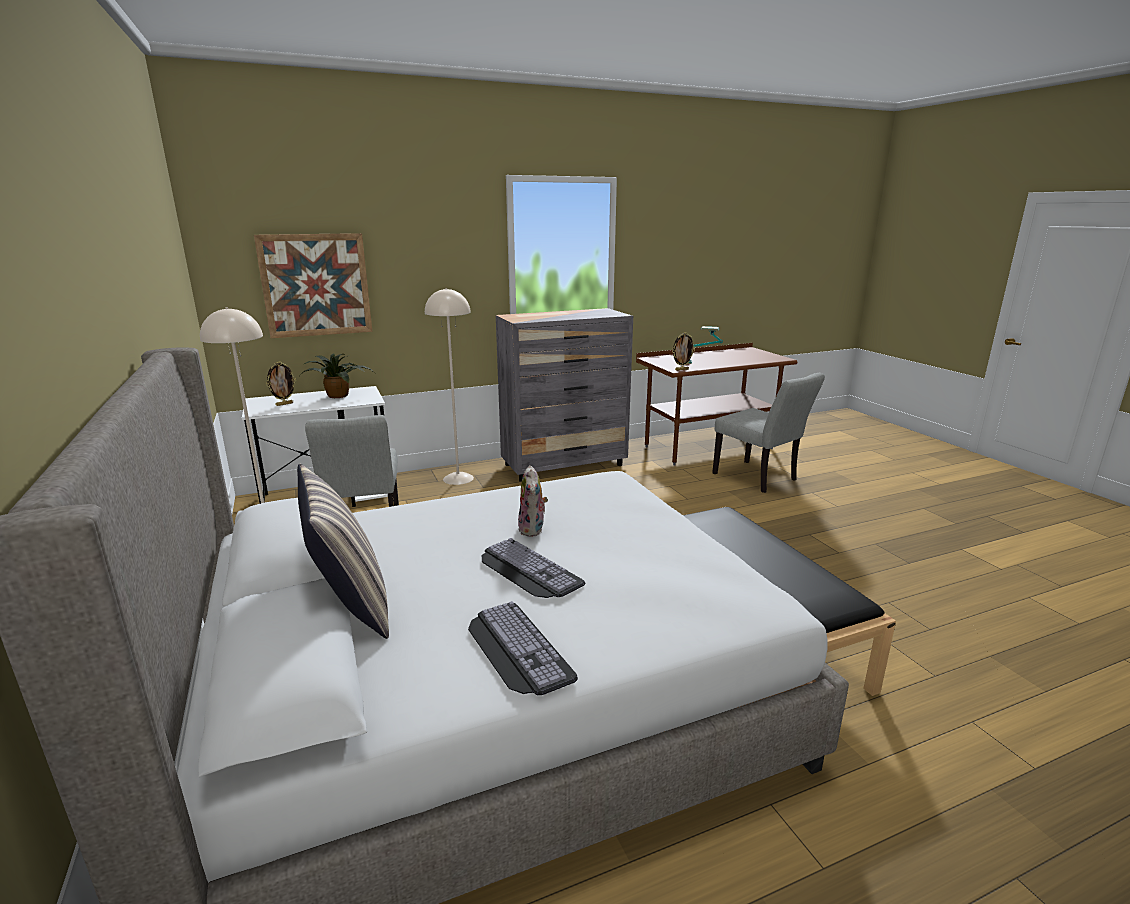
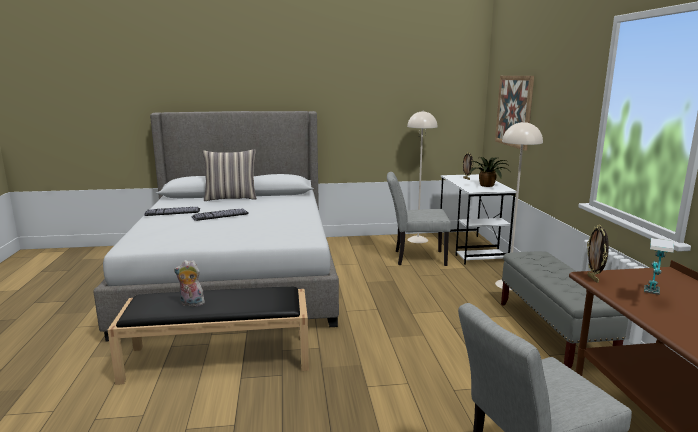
camera: 105 degrees right, 5 degrees down
(533, 529) = (258, 219): plush toy -> plush toy (191, 304)
(565, 465) = (552, 333): grey dresser -> grey bench

